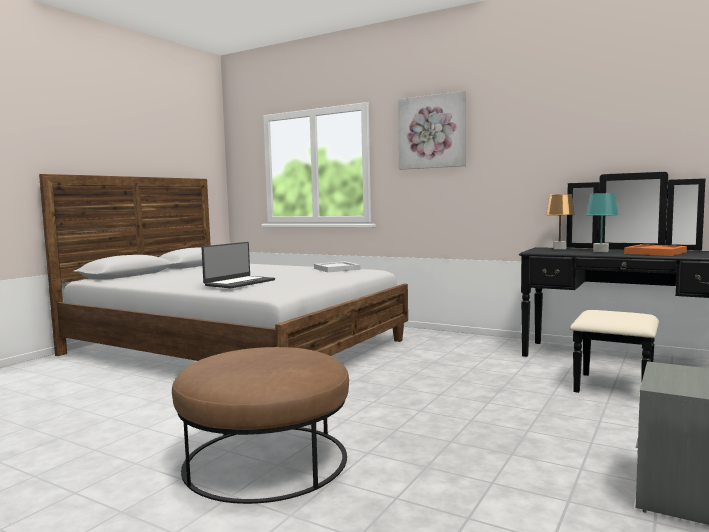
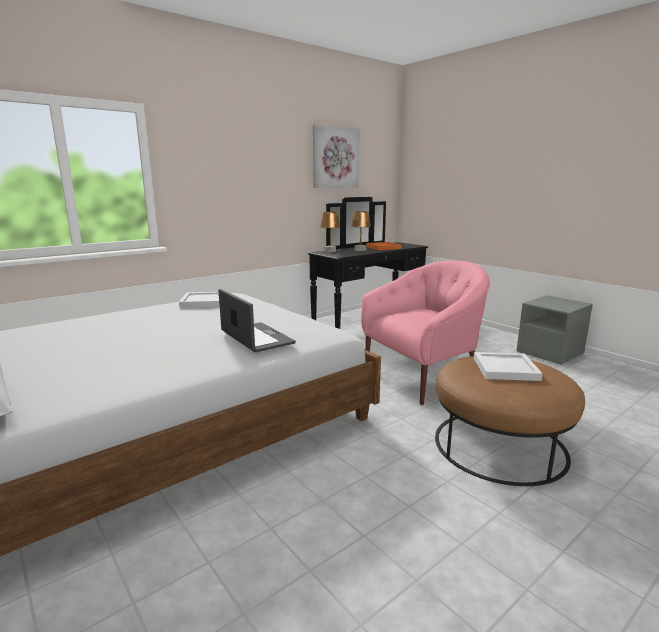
camera: 70 degrees left, 10 degrees up
(273, 359) = (506, 368): none -> white tray
(428, 409) = (423, 377): none -> pink armchair
(432, 132) = (221, 151): picture -> picture (335, 157)
(600, 251) = (360, 250): turquoise table lamp -> brown table lamp

